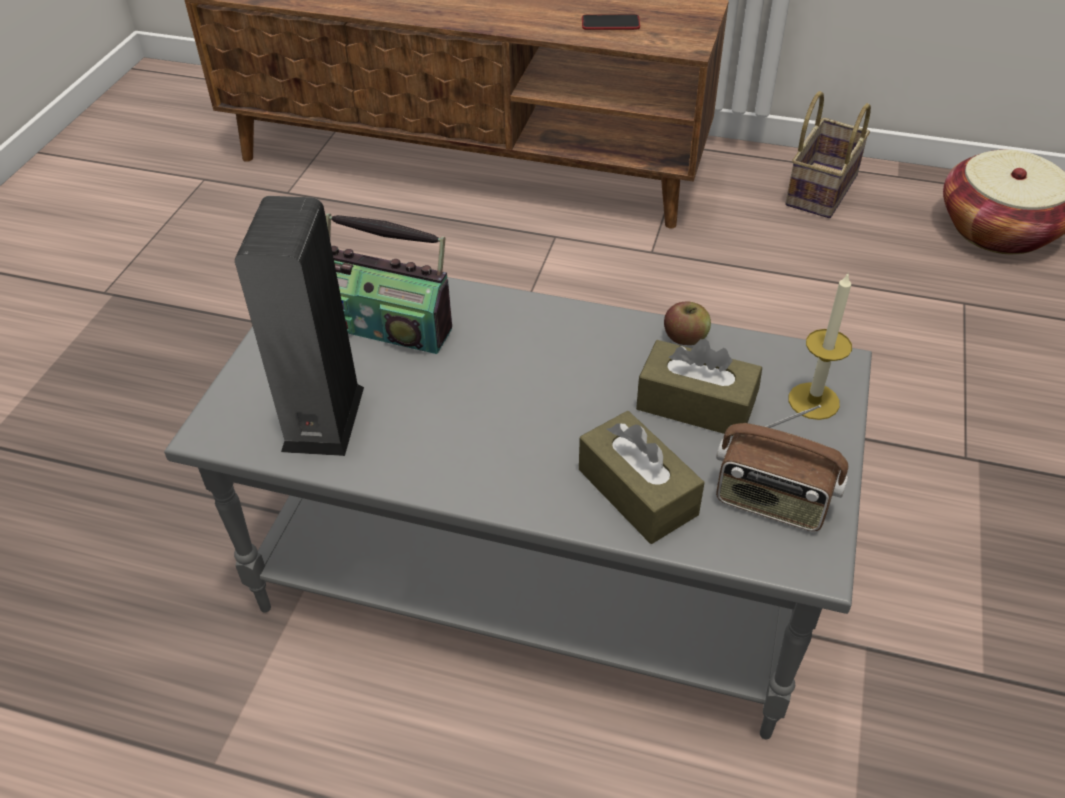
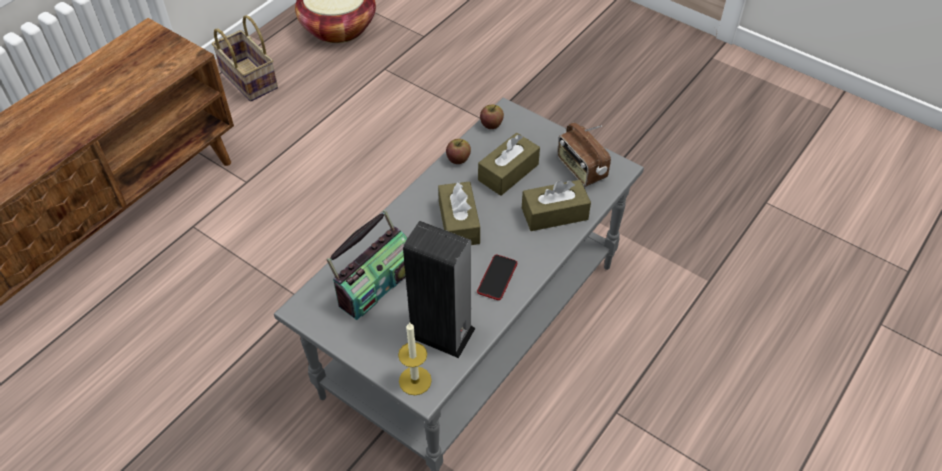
camera: 70 degrees left, 5 degrees up
(549, 377) = (459, 223): none -> brown tissue box
(610, 23) = (127, 81): phone -> phone (497, 278)
(772, 501) = (580, 169): radio -> radio turned 105 degrees clockwise
(792, 353) = (491, 124): none -> apple
(813, 401) = (526, 130): candle -> candle (415, 380)

